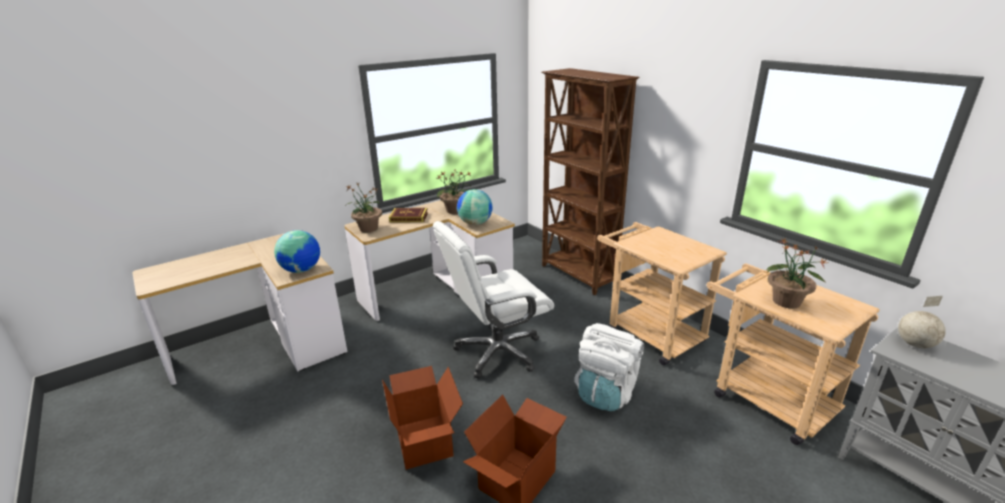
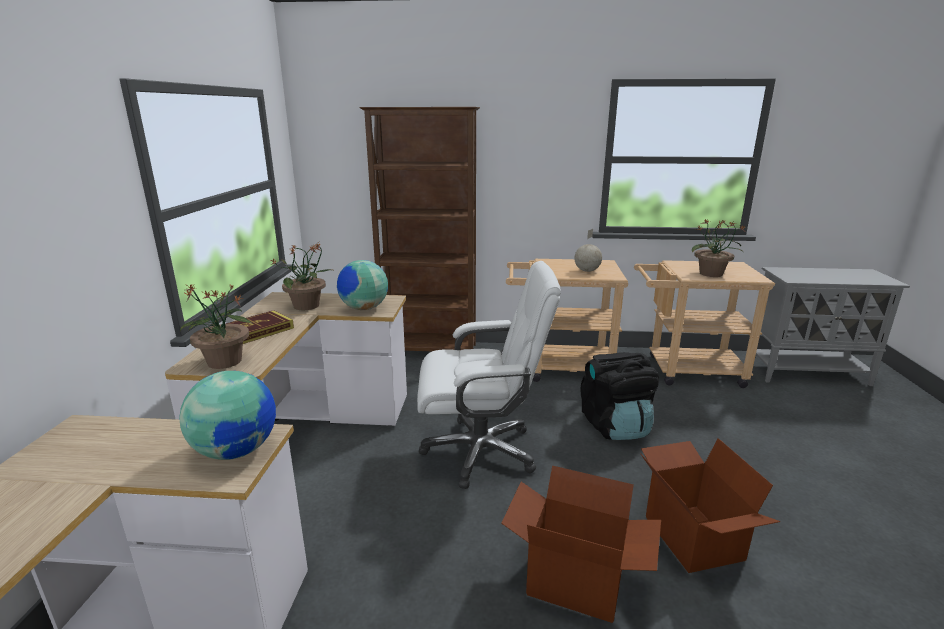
camera: 50 degrees left, 5 degrees down
(497, 352) = (481, 451): white office chair -> white office chair turned 105 degrees counterclockwise
(606, 392) = (615, 426): white backpack -> black backpack
(914, 344) = (789, 273): globe -> globe (586, 271)

